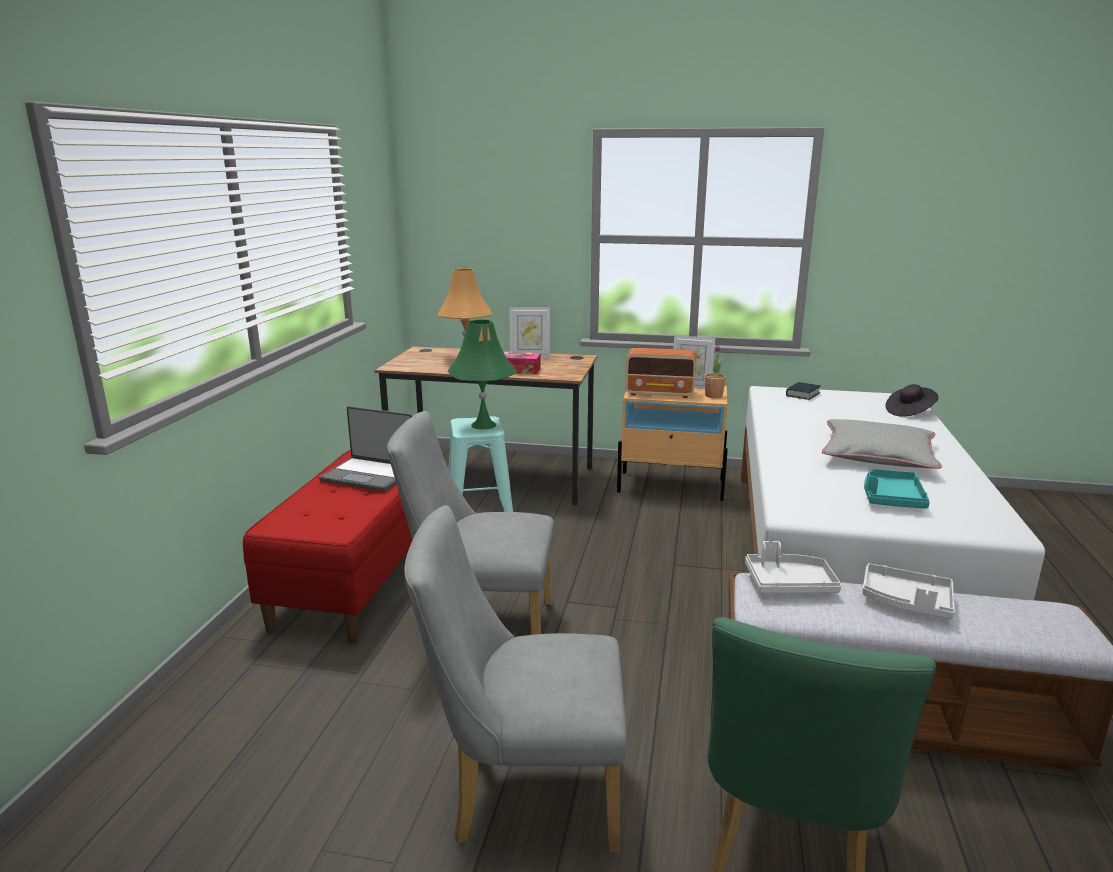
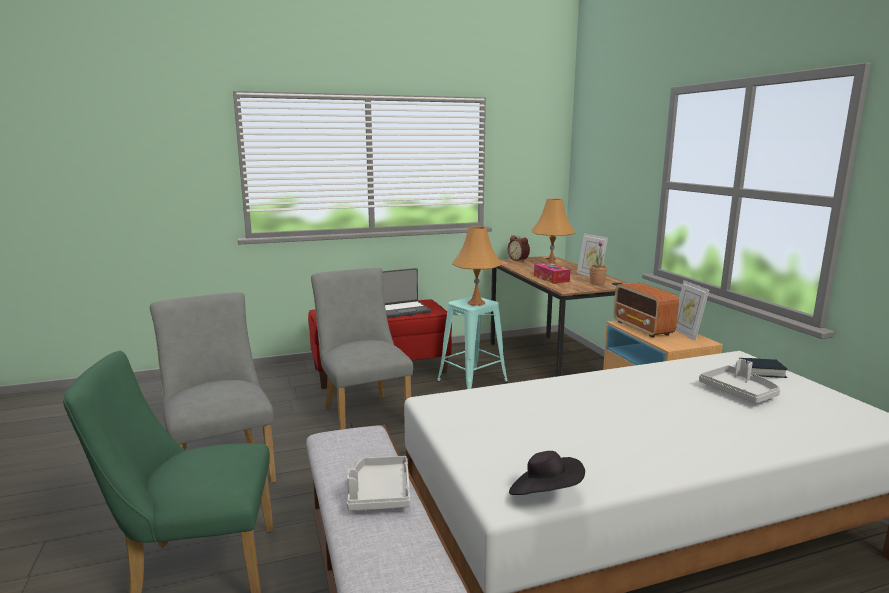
camera: 60 degrees right, 5 degrees down
(369, 475) = (402, 310): laptop -> laptop turned 105 degrees counterclockwise
(405, 360) = (519, 260): none -> alarm clock
(484, 425) = (476, 303): green table lamp -> orange table lamp
(713, 396) = (679, 344): potted plant -> potted plant (597, 283)
(789, 584) = (369, 441): grey tray -> grey tray (739, 392)
(878, 455) = (635, 422): grey pillow -> none
(891, 498) = (519, 437): turquoise tray -> none
(909, 412) = (827, 427): black hat -> black hat (545, 495)

